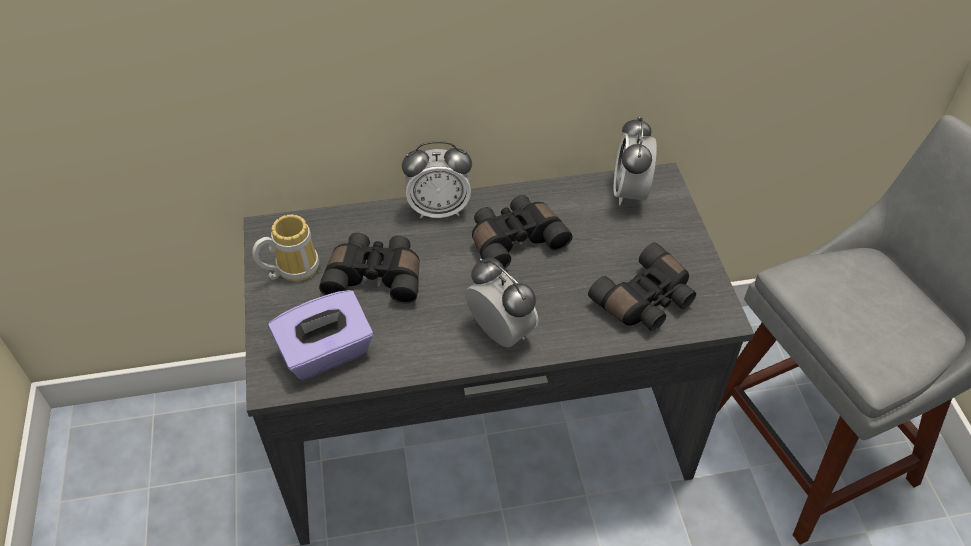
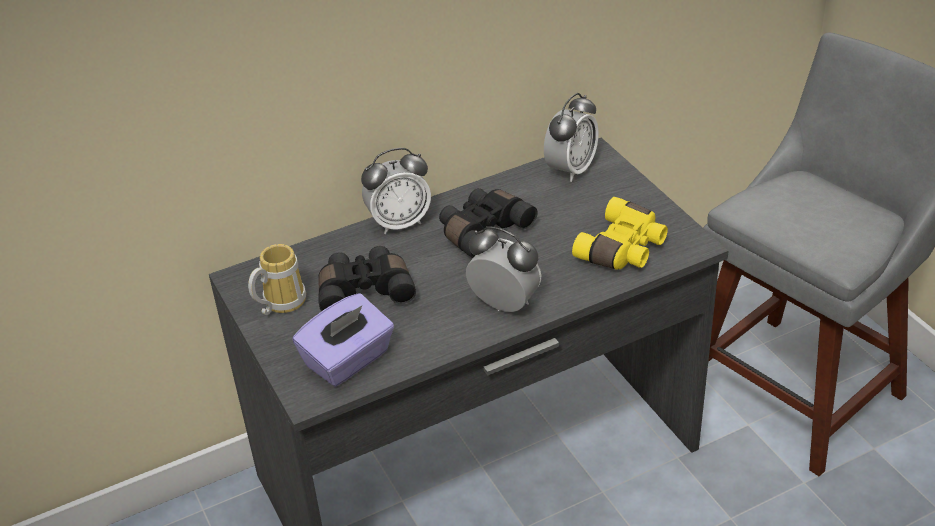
camera: 15 degrees left, 10 degrees down
(630, 192) = (571, 169): alarm clock -> alarm clock turned 135 degrees counterclockwise
(646, 301) = (624, 249): black binoculars -> yellow binoculars

